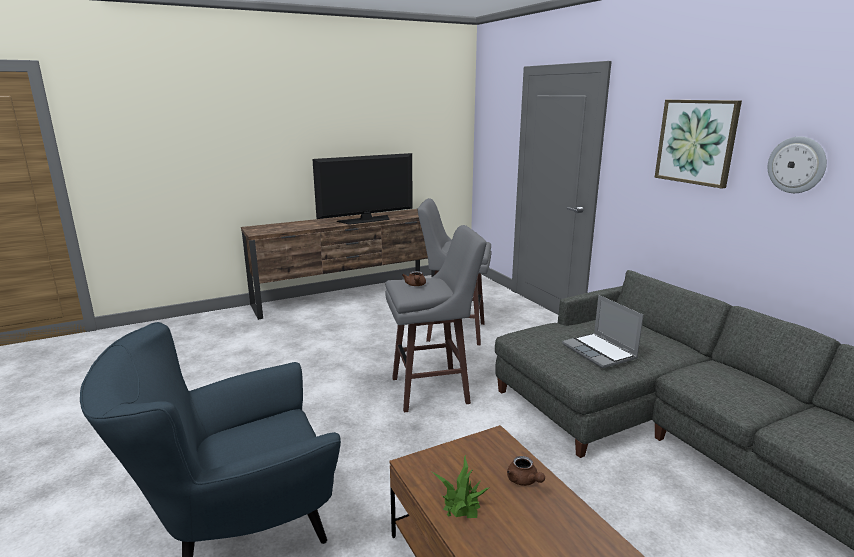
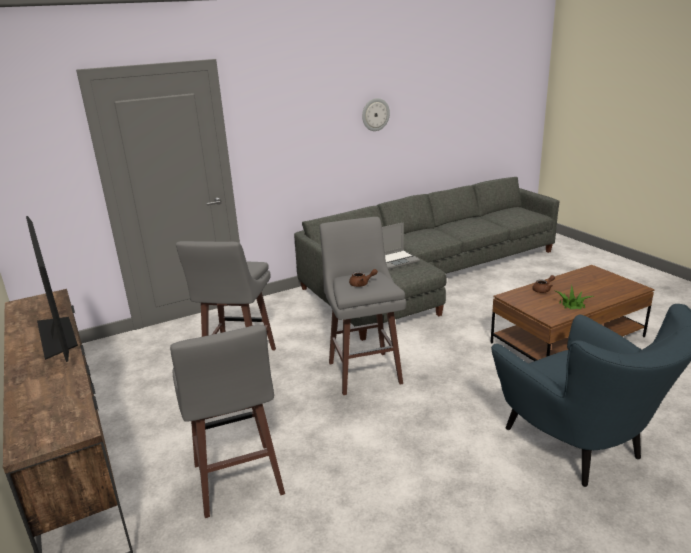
camera: 90 degrees left, 5 degrees up
(302, 341) = (237, 481): none -> grey stool
(696, 142) = (314, 114): picture -> none

